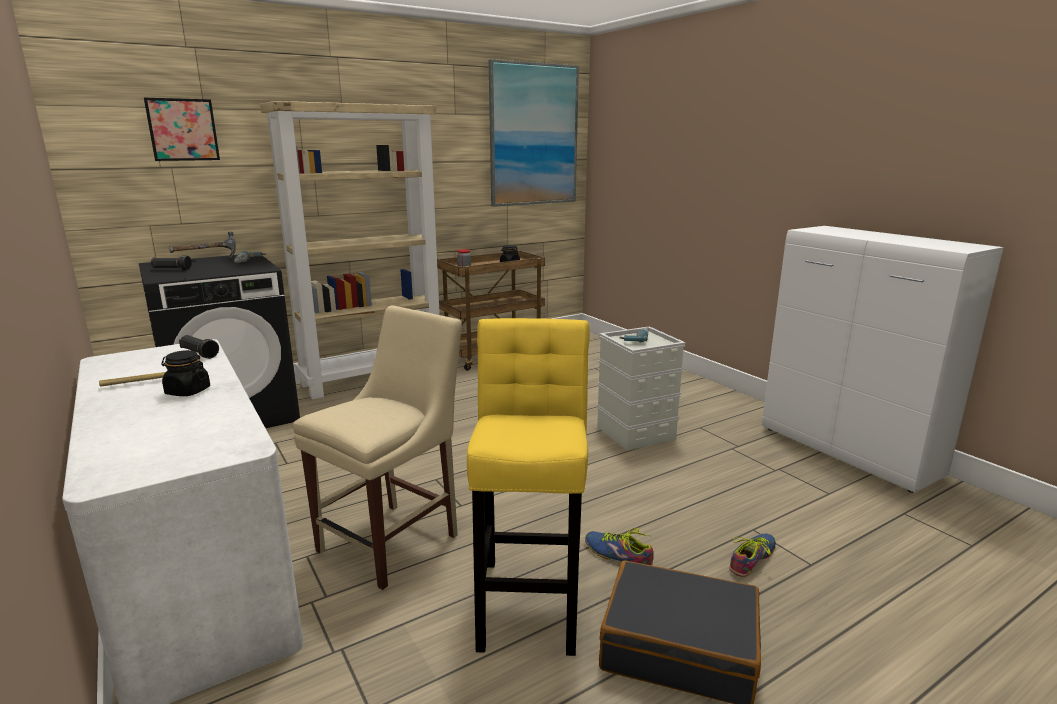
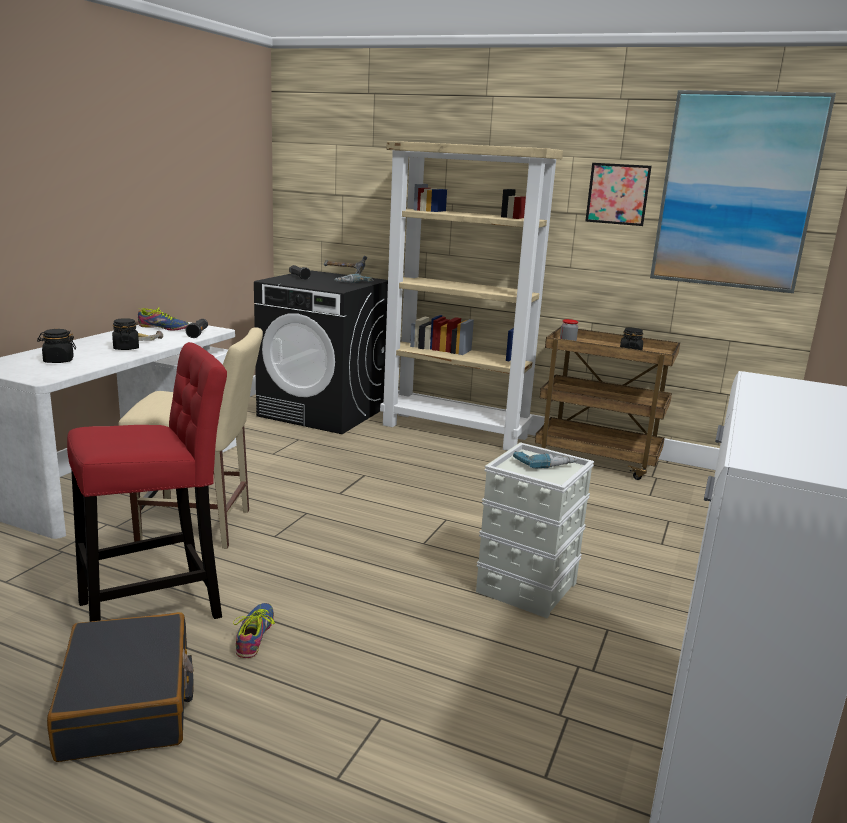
camera: 55 degrees right, 0 degrees up
(174, 432) = (58, 361): none -> black jar
(183, 129) = (353, 164): picture -> picture (617, 194)
(530, 598) = (159, 607): yellow stool -> red stool
(751, 559) = (313, 726): shoe -> shoe (163, 328)

